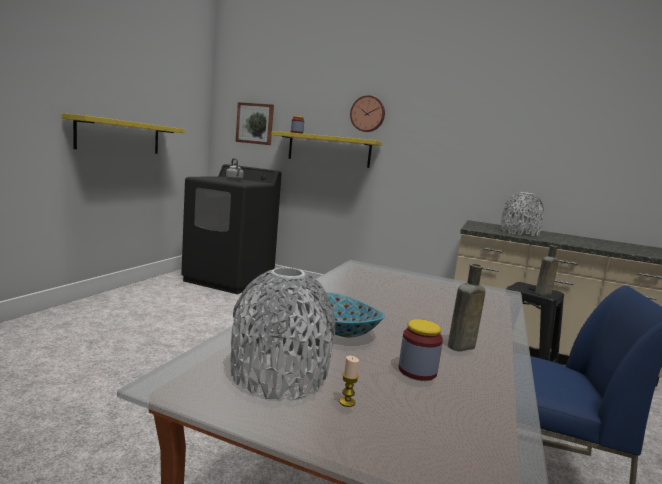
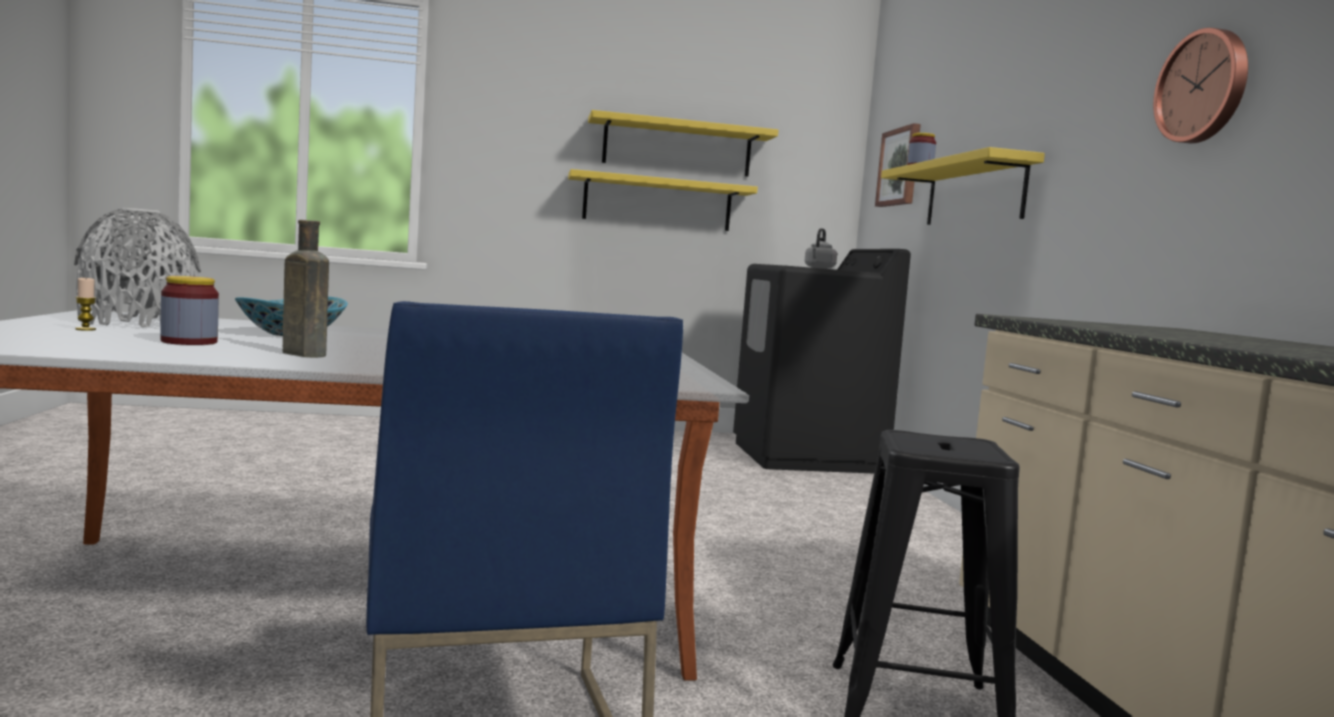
camera: 60 degrees right, 5 degrees down
(128, 98) = (677, 147): none -> yellow shelf
(368, 114) = (1028, 96): wall clock -> wall clock (1204, 87)
(519, 233) = (1153, 331): grey vase -> none
(542, 293) = (919, 446): brown bottle -> none

